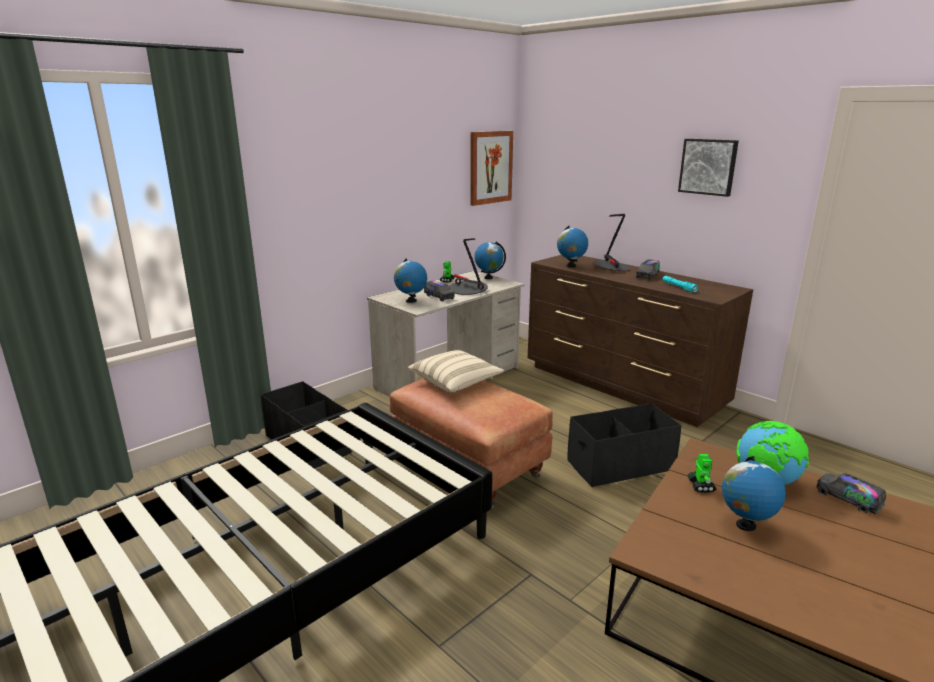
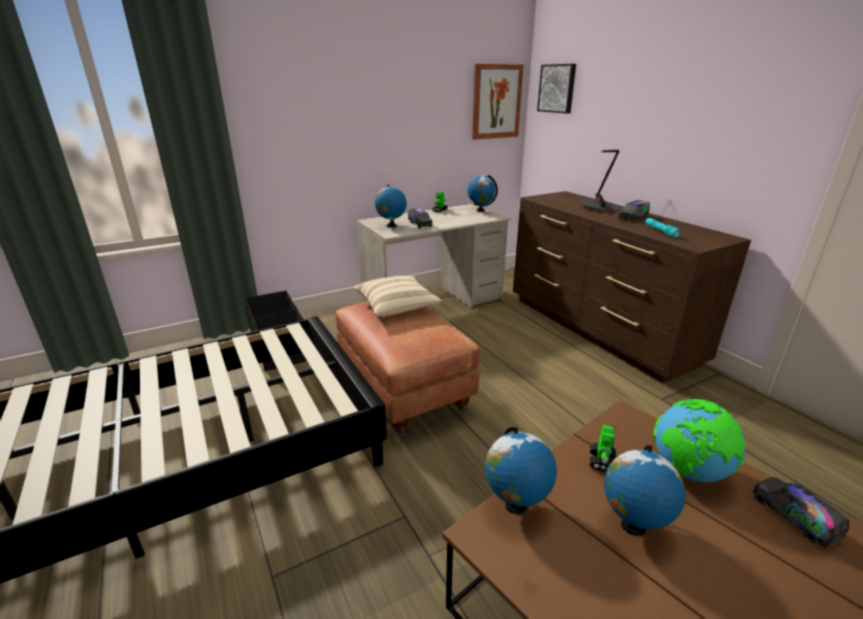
camera: 15 degrees right, 5 degrees up
(467, 289) = (452, 219): table lamp -> none
(571, 266) = (557, 203): globe -> globe (515, 505)
(620, 465) = (556, 412): black storage box -> none
(708, 166) = (716, 95): picture -> picture (557, 88)

